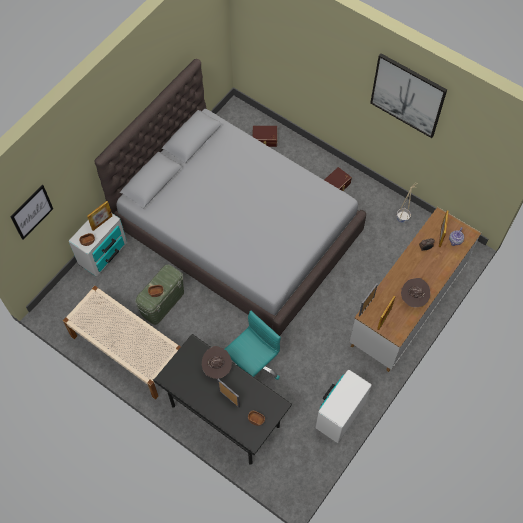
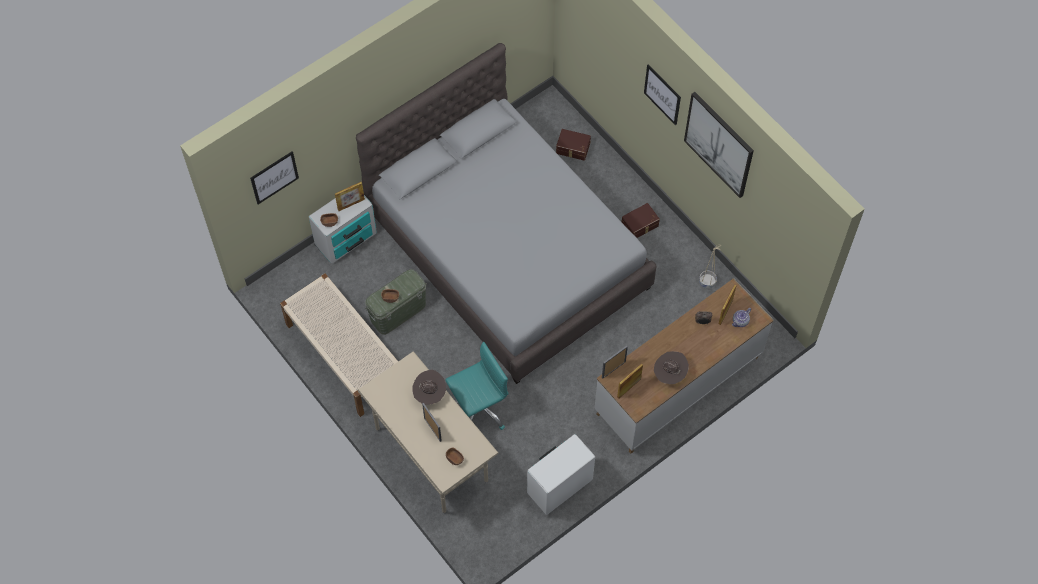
camera: 15 degrees right, 0 degrees up
(225, 417) = (431, 455): black desk -> beige desk
(345, 67) = (662, 94): none -> picture

